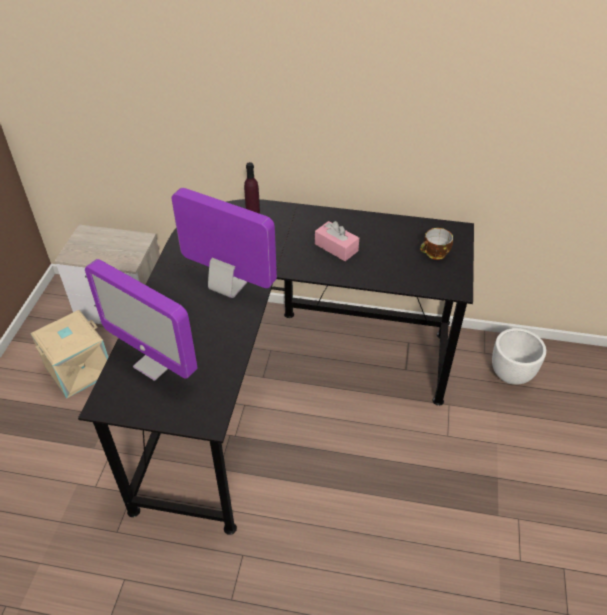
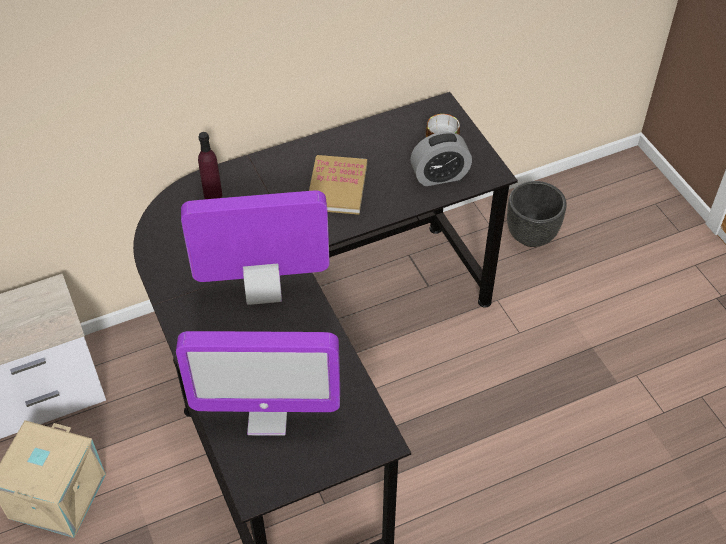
camera: 35 degrees left, 5 degrees up
(336, 247) = (337, 187): pink tissue box -> book
(415, 273) = (439, 176): none -> alarm clock
(511, 375) = (531, 236): white planter -> black planter

